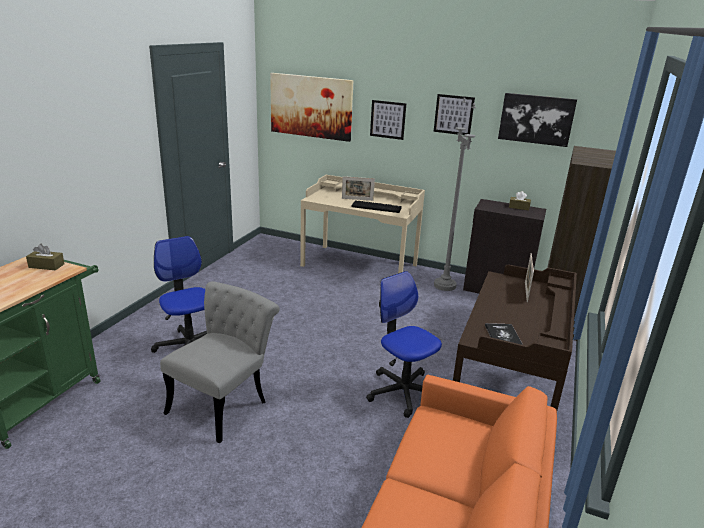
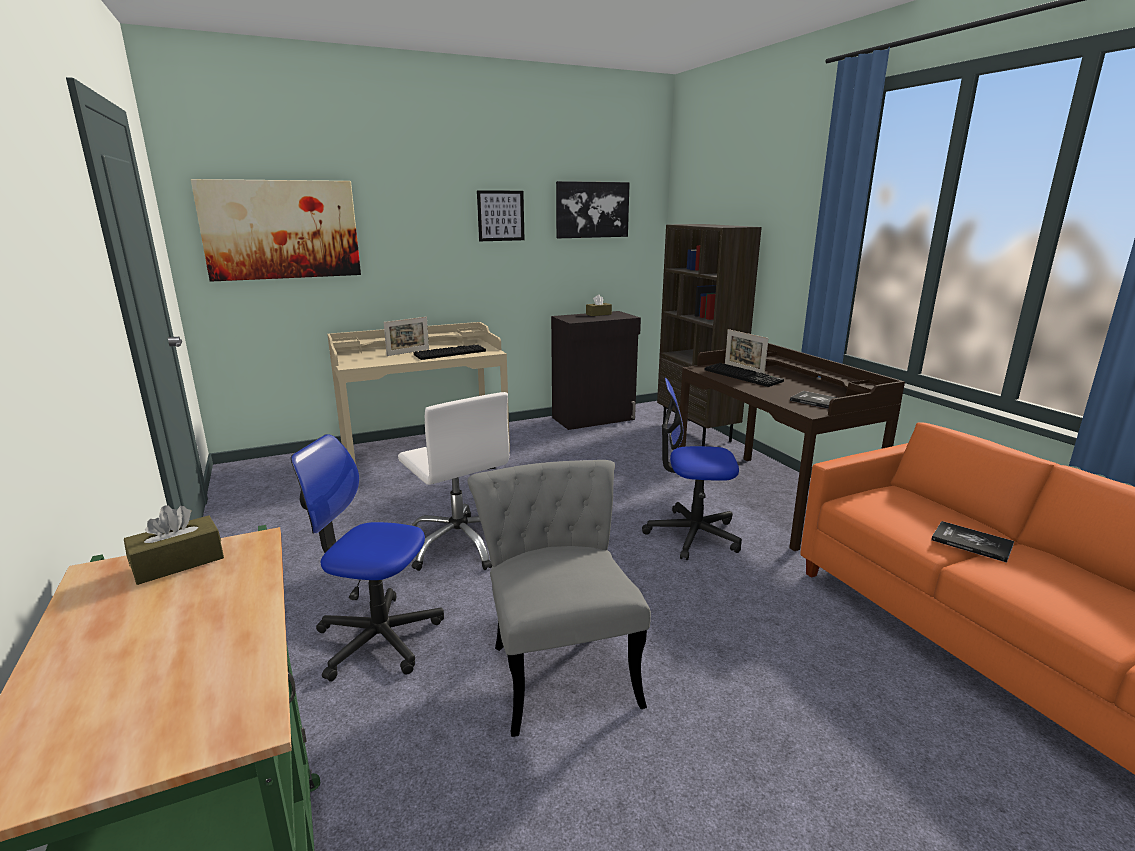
camera: 45 degrees left, 5 degrees down
(284, 326) = (460, 544): none -> white office chair
(388, 119) = (413, 234): picture -> none
(431, 480) = (971, 543): none -> book
(445, 285) = (546, 432): grey floor lamp -> none
(511, 295) = (744, 376): none -> keyboard

